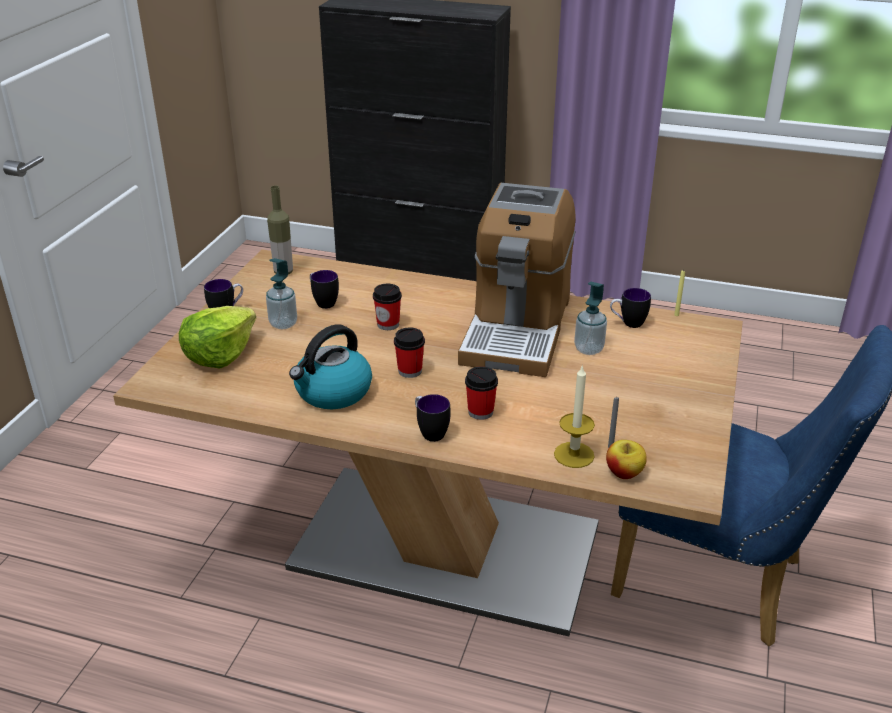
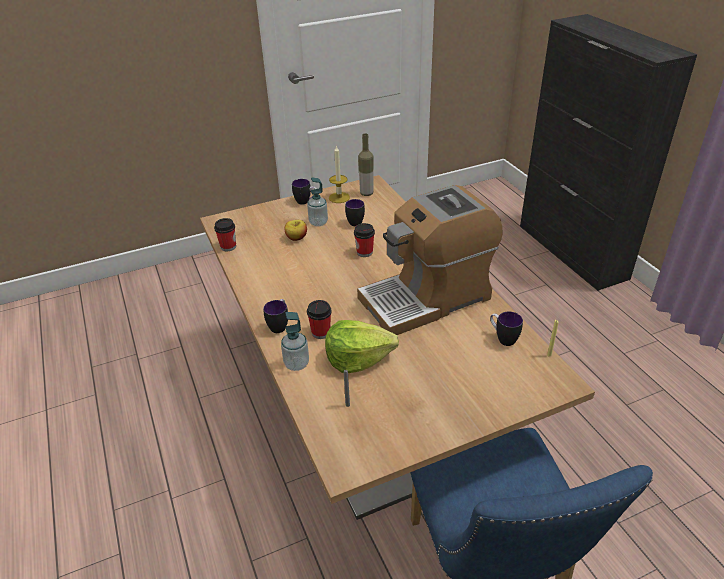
camera: 50 degrees right, 5 degrees up
(219, 354) = (267, 222): lettuce -> lettuce (358, 359)
(332, 392) = (276, 273): kettle -> none
(410, 371) = (329, 285): cup -> cup (228, 247)
(574, 455) = (321, 393): candle -> candle (339, 197)
(588, 349) = (446, 338): soap dispenser -> soap dispenser (296, 364)
(624, 472) = (327, 425): apple -> apple (296, 238)

